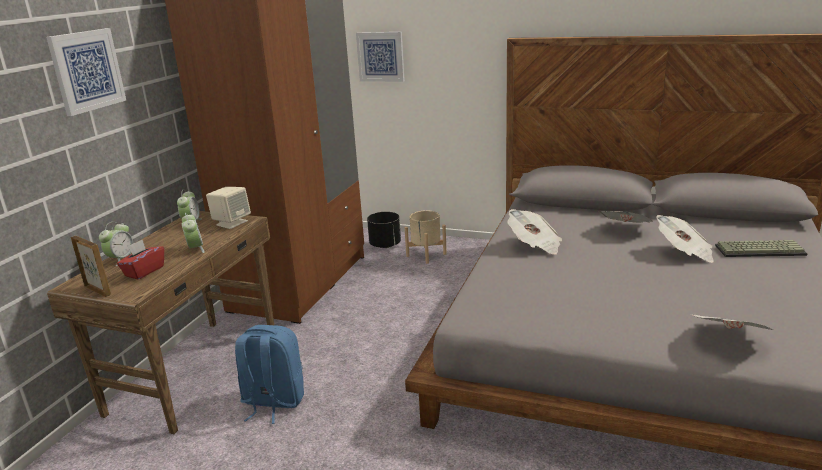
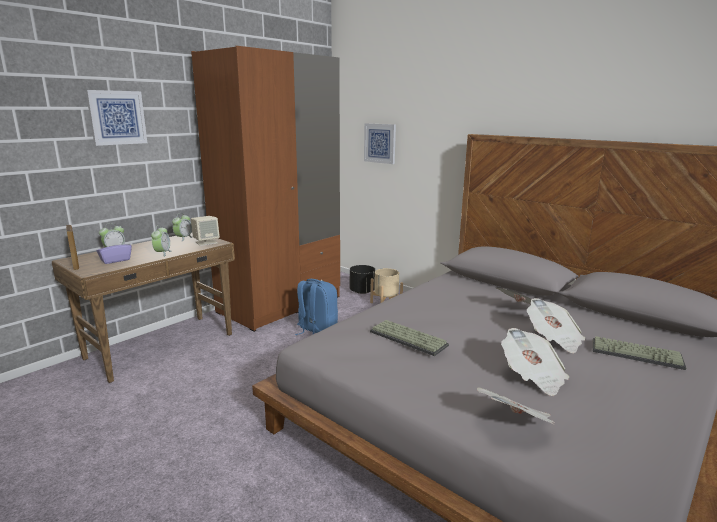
camera: 20 degrees right, 5 degrees down
(144, 271) = (115, 260): red tissue box -> purple tissue box
(272, 402) = (186, 380): blue backpack -> blue backpack (316, 330)
(535, 245) = (425, 305): newspaper -> newspaper (533, 376)
(561, 284) = (409, 338): none -> keyboard

